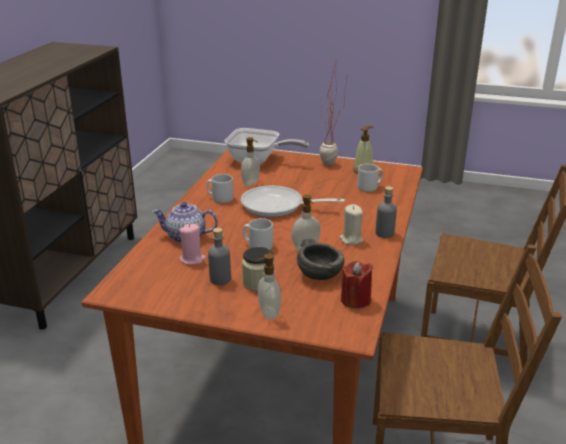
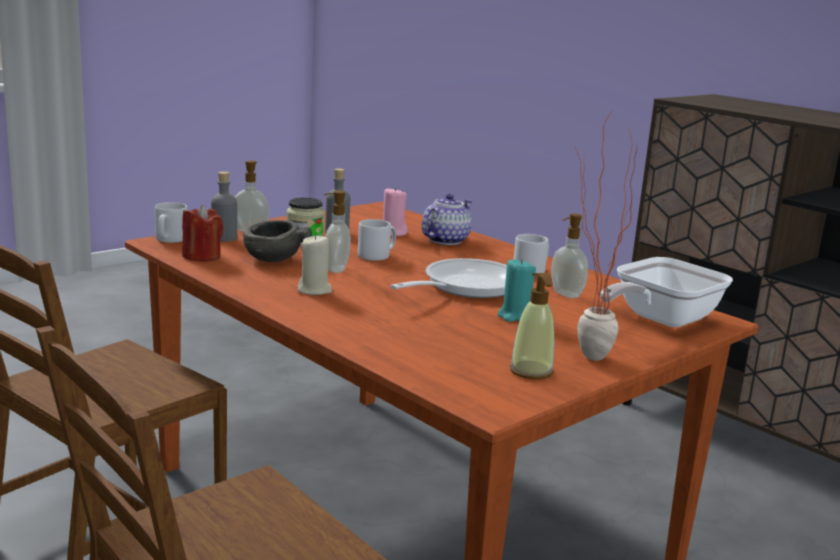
camera: 120 degrees right, 10 degrees down
(304, 186) = (515, 316): none -> turquoise candle
(369, 187) = (454, 352): grey mug -> grey mug (169, 240)
(384, 233) = (297, 309): grey bottle -> grey bottle (224, 238)

